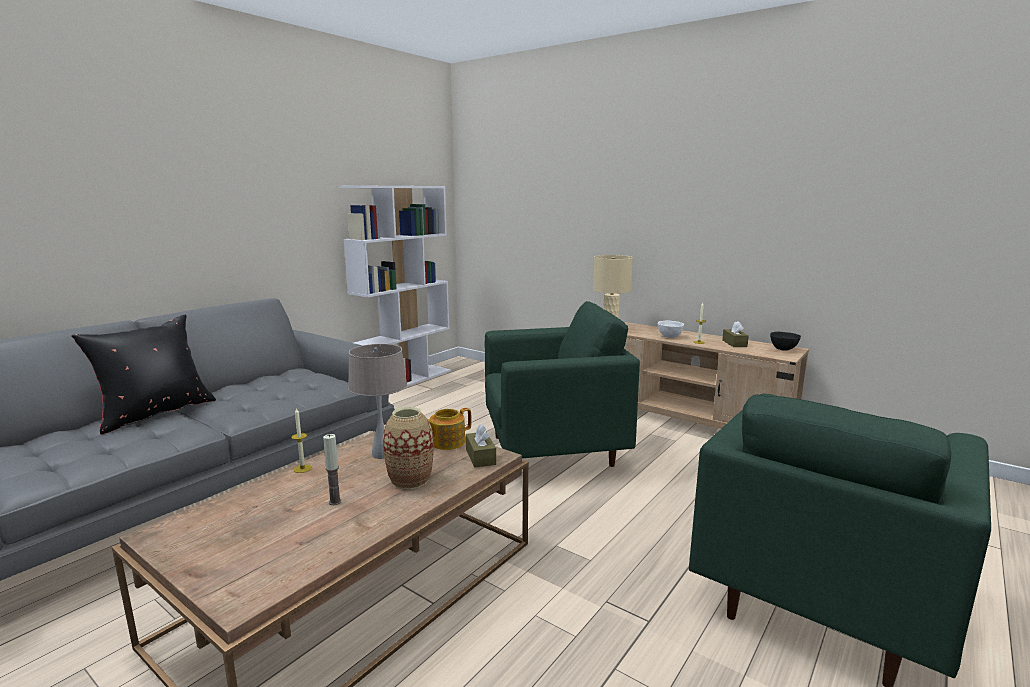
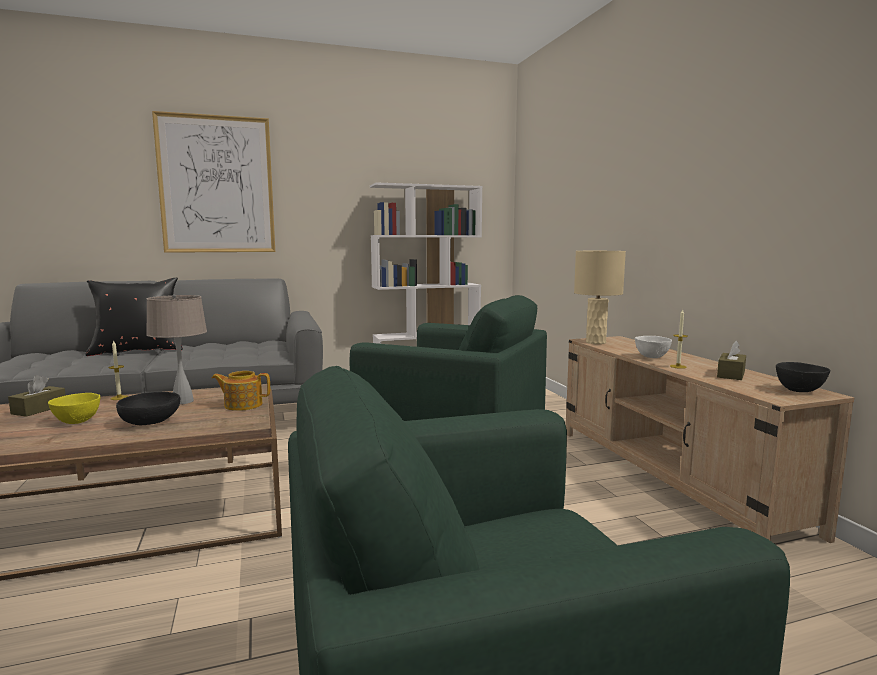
camera: 35 degrees right, 5 degrees down
(174, 189) = (217, 185): none -> picture
(335, 502) = (77, 421): candle -> yellow bowl
(410, 480) = (151, 422): vase -> black bowl
(480, 457) = (236, 421): brown tissue box -> brown tissue box (39, 409)

